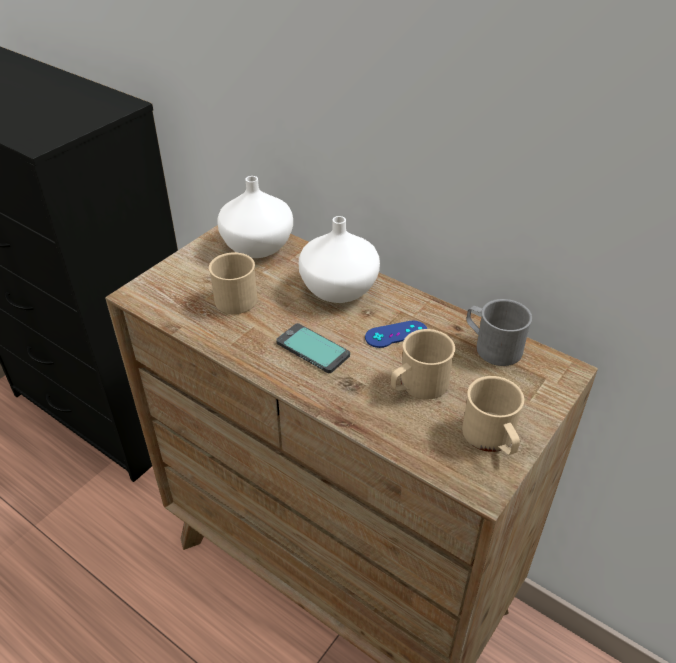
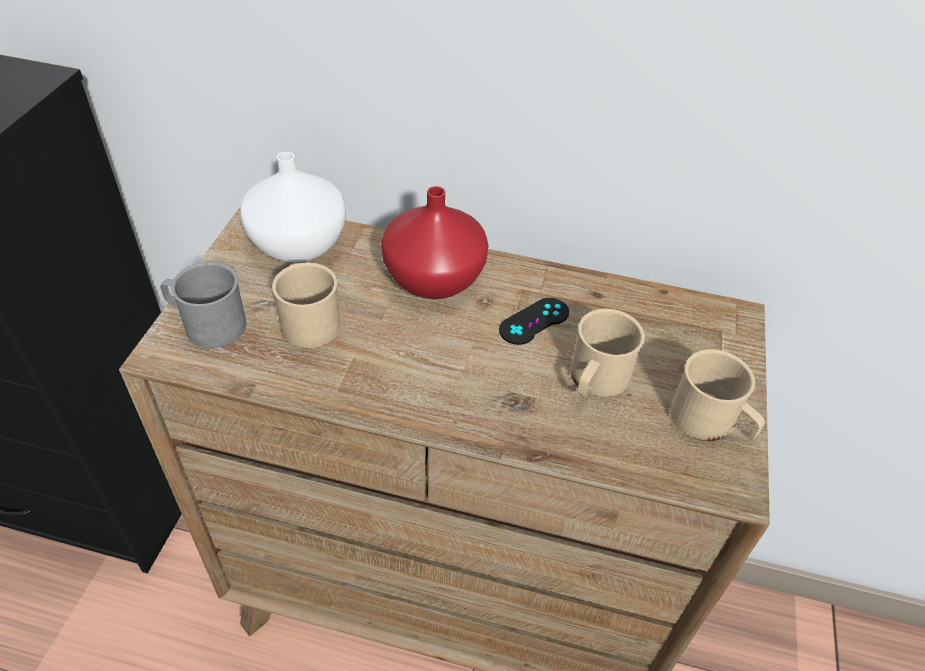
camera: 25 degrees left, 5 degrees up
(312, 349) = (446, 368): phone -> none
(338, 288) = (432, 278): white vase -> red vase
(396, 334) = (534, 321): blue game controller -> black game controller
(492, 346) = (646, 308): grey mug -> grey mug (207, 324)

